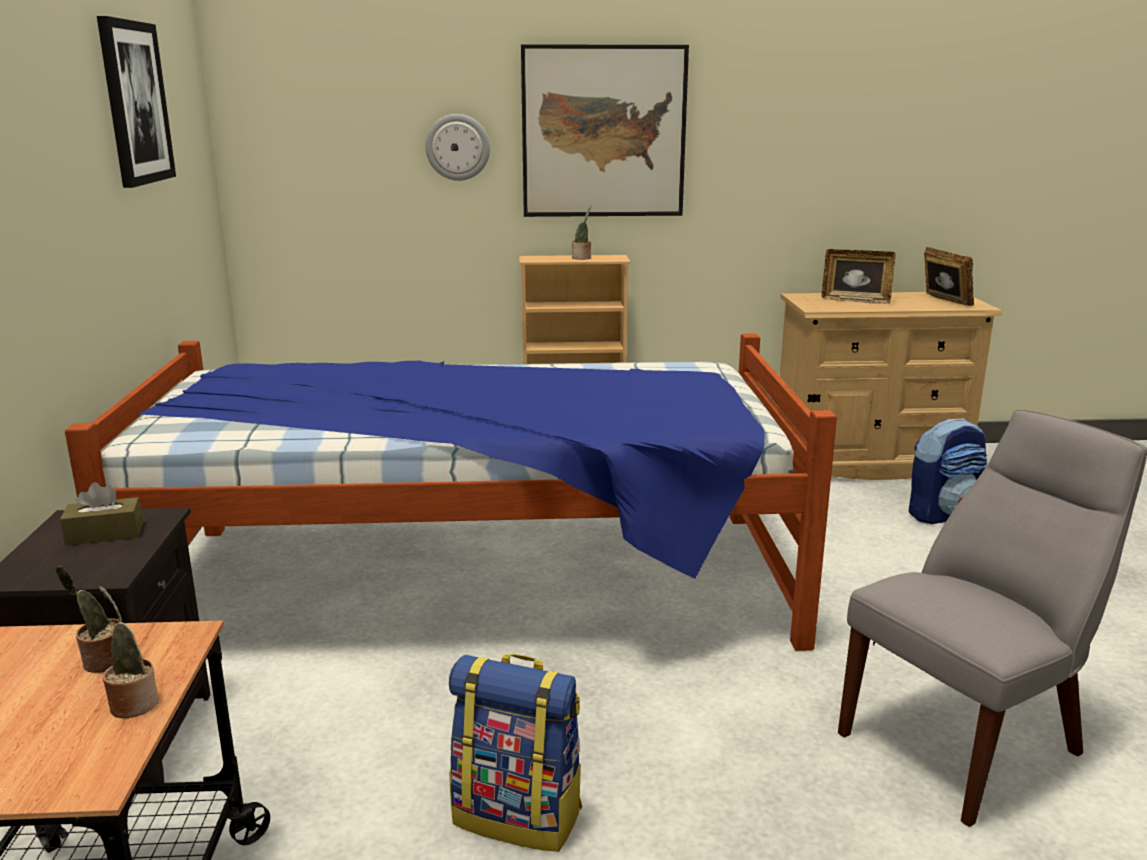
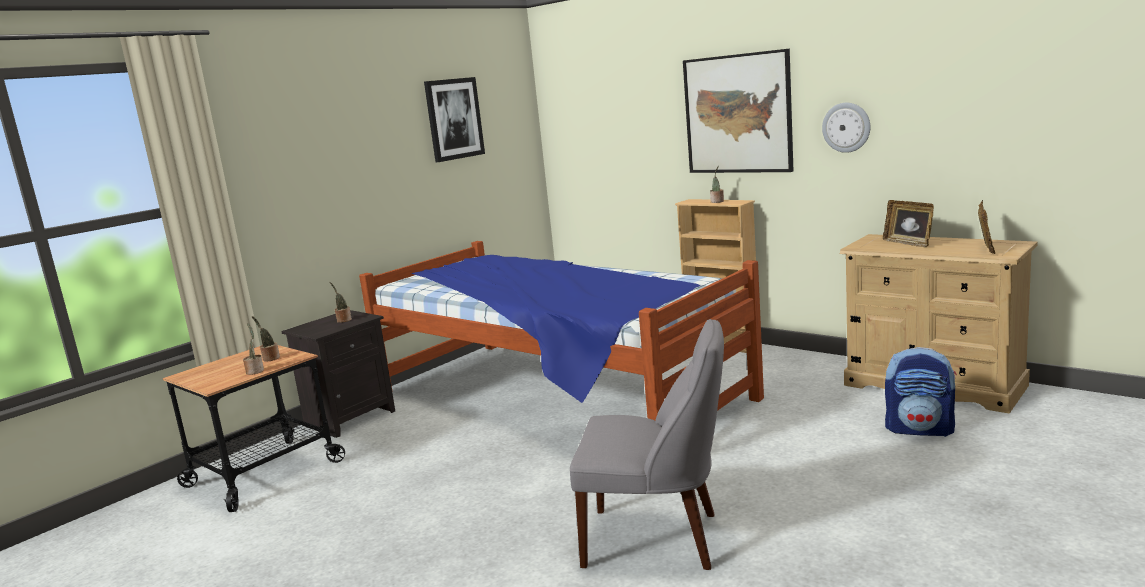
camera: 45 degrees right, 5 degrees down
(105, 534) = (343, 320): brown tissue box -> potted plant
(457, 147) = (654, 128): wall clock -> wall clock (846, 127)
(519, 815) = (420, 487): backpack -> none

